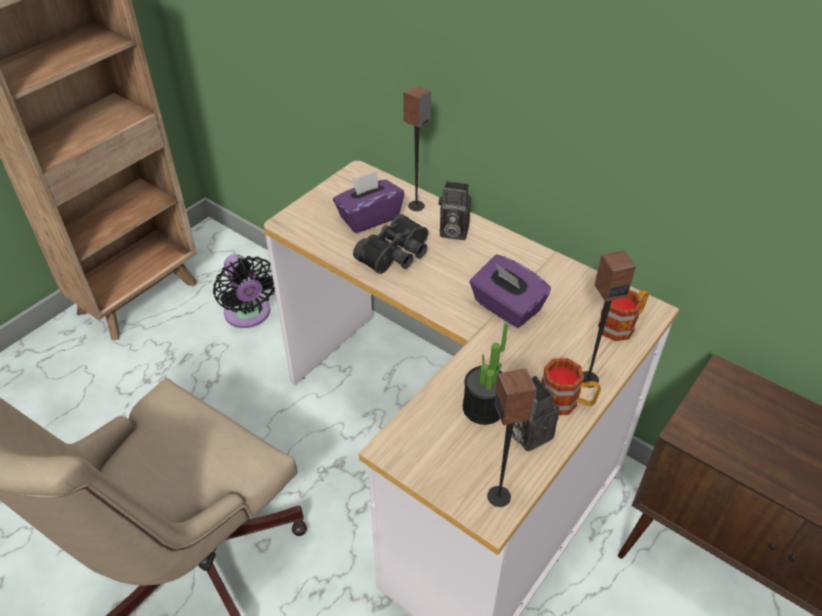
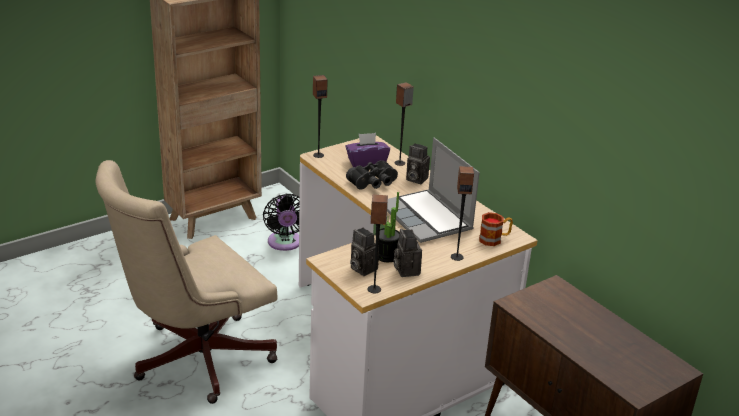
camera: 15 degrees right, 15 degrees down
(291, 218) = (318, 155): none -> speaker
(457, 451) = (361, 268): none -> camera
(506, 307) = (427, 218): purple tissue box -> laptop
(566, 403) = (437, 263): mug -> none

